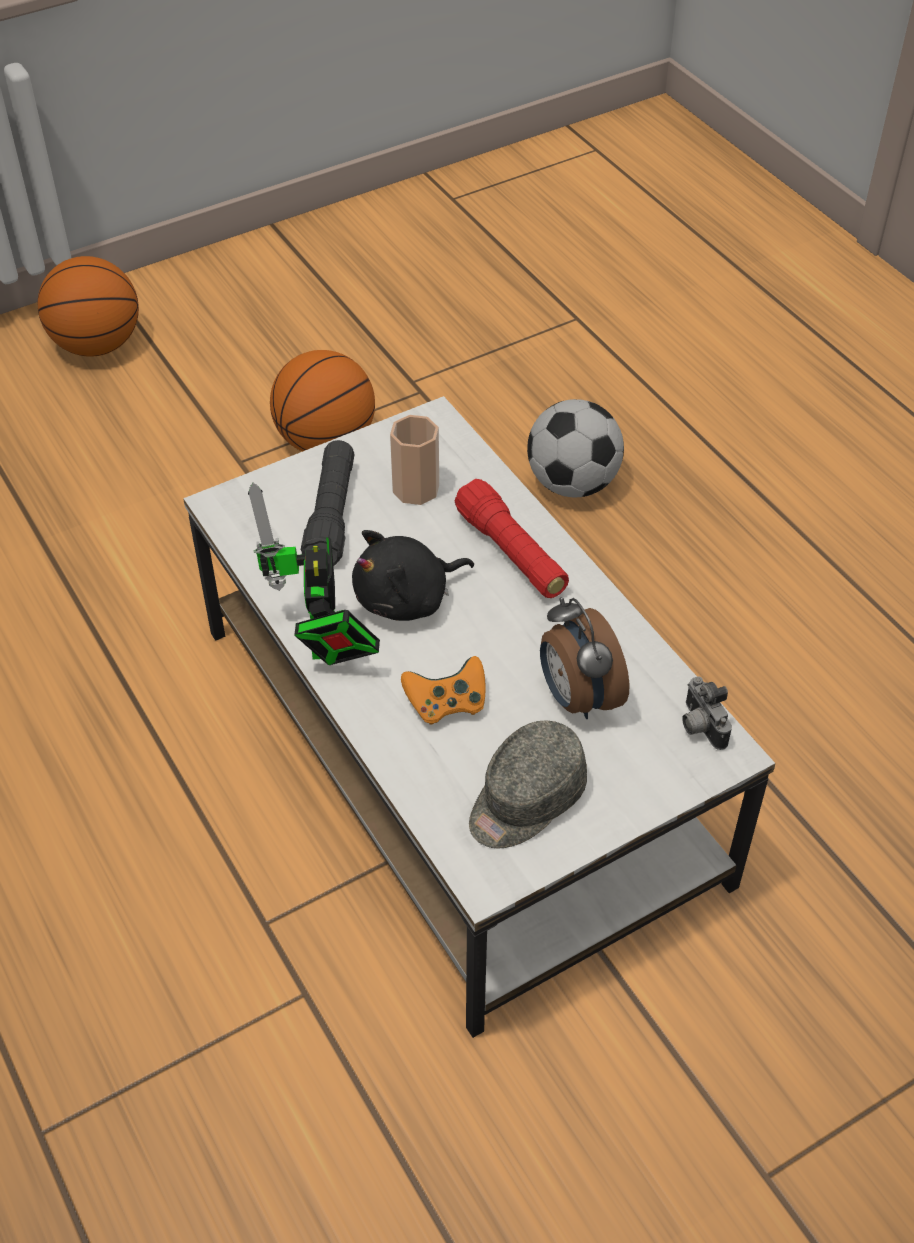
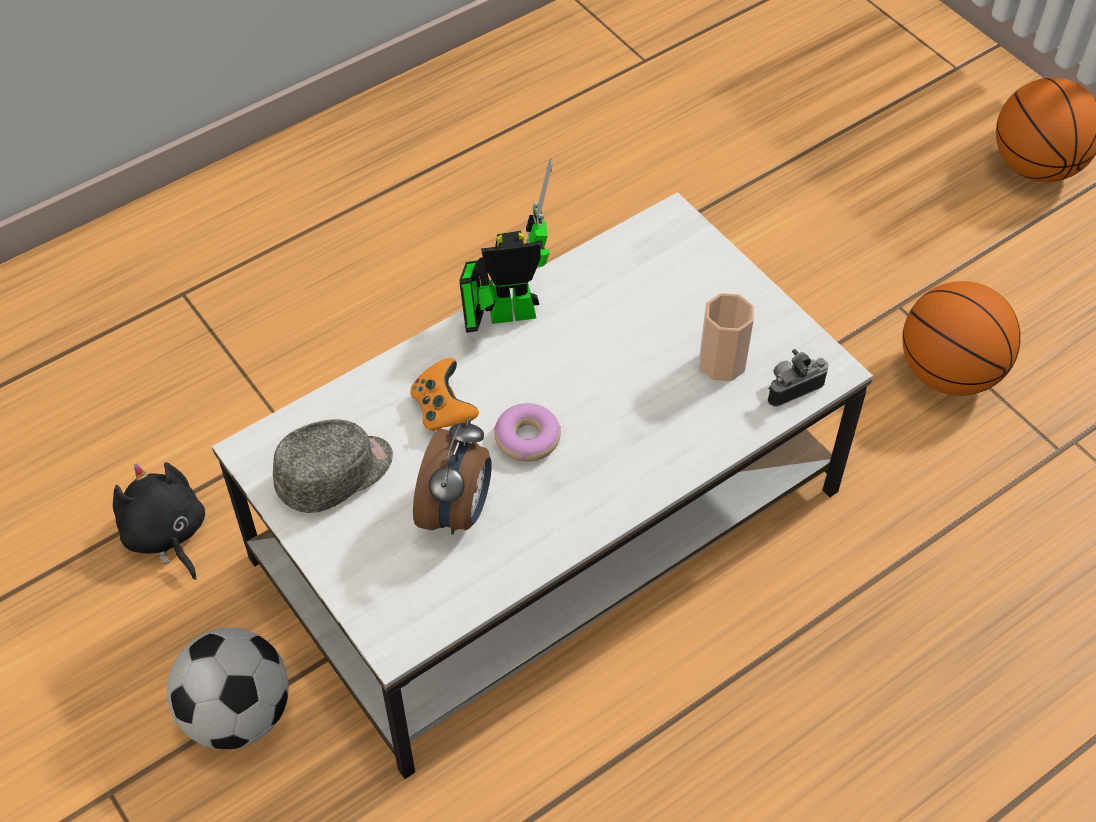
camera: 85 degrees right, 5 degrees up
(331, 515) = (672, 301): black flashlight -> none
(407, 599) = (570, 369): black plush toy -> black plush toy (166, 534)
(491, 637) = (527, 438): none -> donut
(511, 553) = (643, 448): red flashlight -> none
(525, 800) = (336, 475): grey cap -> grey cap turned 105 degrees clockwise
(573, 484) = (948, 613): football -> football (238, 715)
(577, 697) = (457, 511): alarm clock -> alarm clock turned 135 degrees clockwise
(699, 726) = (427, 616): camera -> camera (792, 388)

